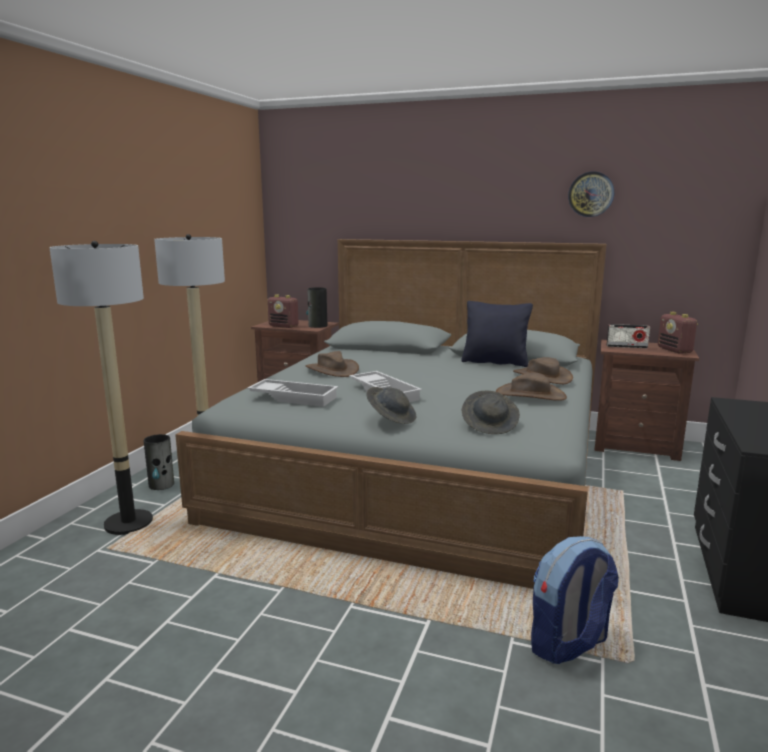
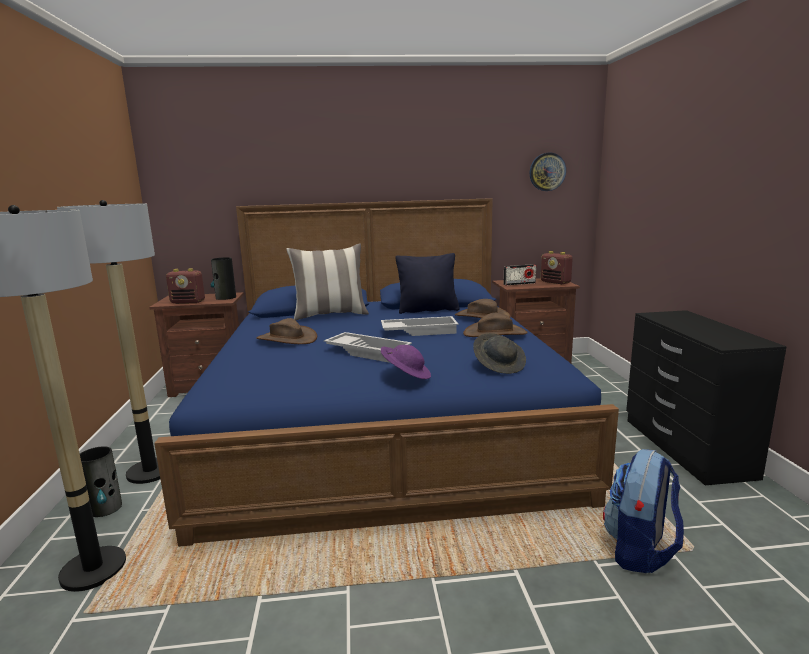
camera: 25 degrees left, 0 degrees up
(294, 397) = (281, 373): white tray -> white tray (419, 331)
(391, 418) = (406, 375): grey hat -> purple hat
(395, 354) = (330, 315): none -> pillow
(421, 469) = (383, 422): grey bed -> blue bed
(591, 194) = (474, 156): wall clock -> wall clock (547, 172)

